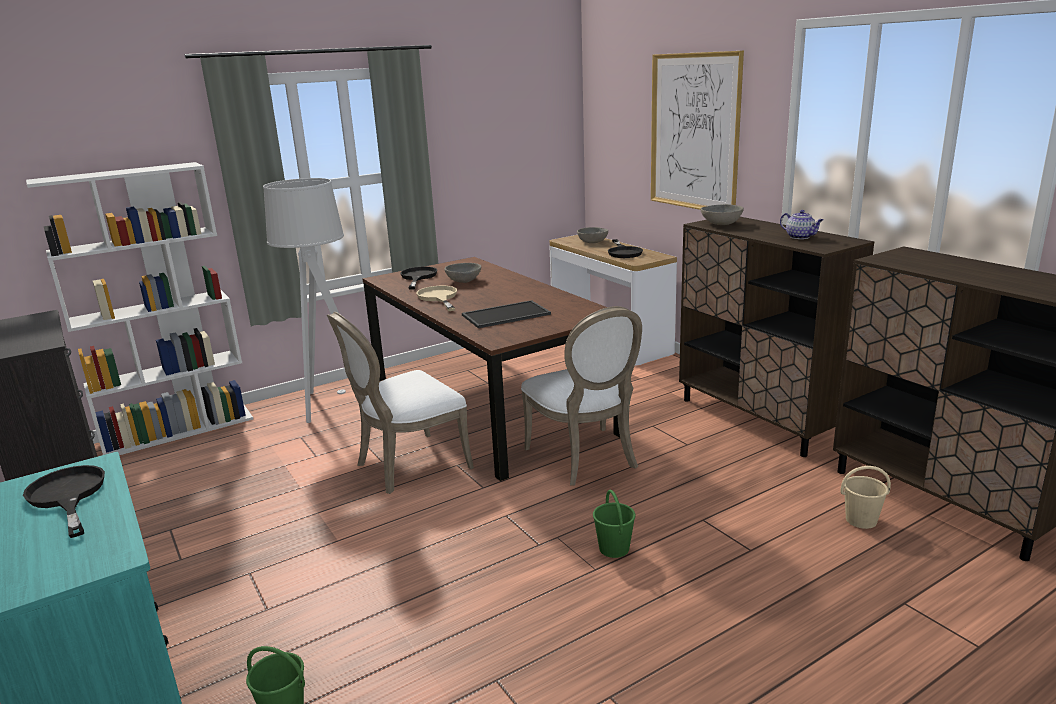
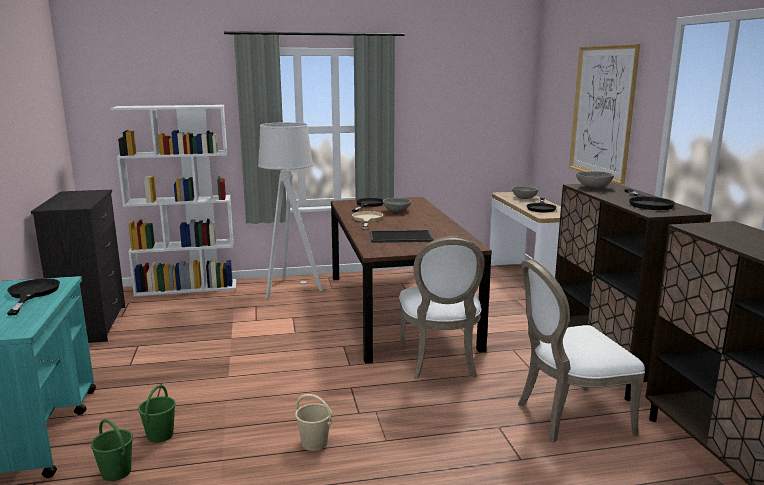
camera: 20 degrees right, 5 degrees down
(408, 466) = (310, 339): white chair -> white chair (568, 417)
(614, 548) = (411, 429): green bucket -> green bucket (160, 435)
(800, 237) = (647, 203): teapot -> black frying pan
(861, 520) = (640, 462): beige bucket -> beige bucket (315, 443)

